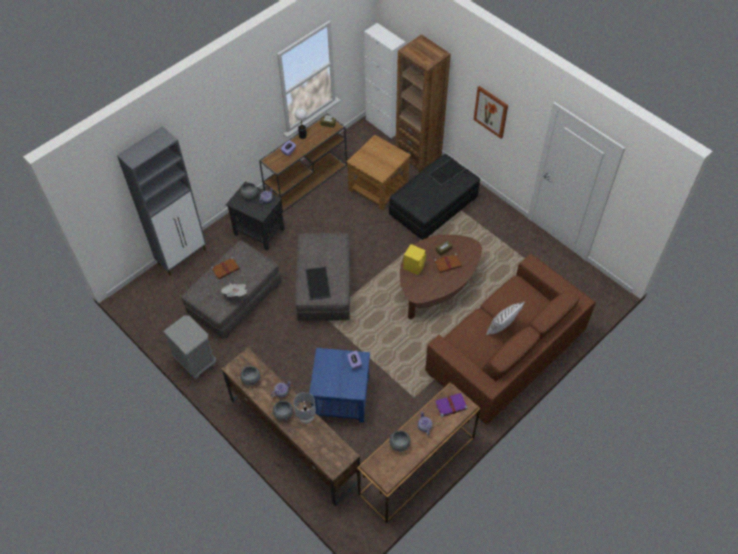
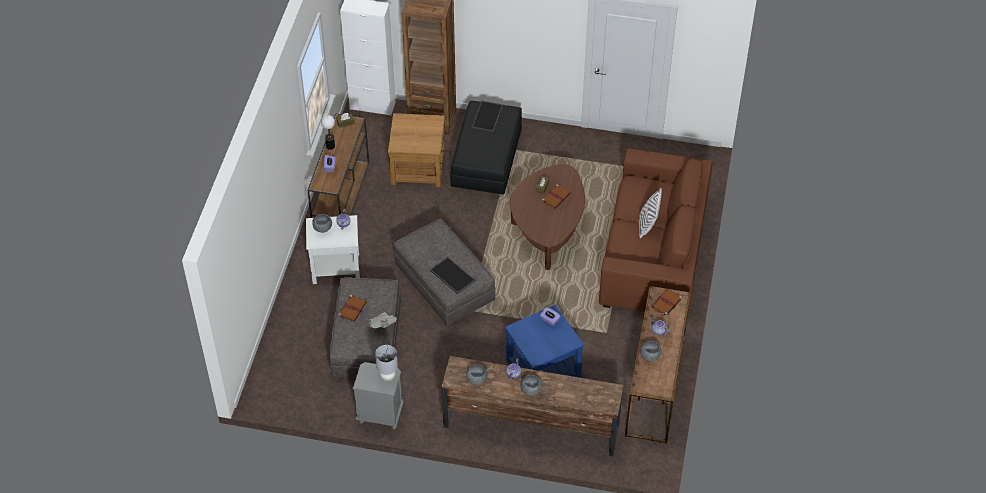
camera: 35 degrees left, 5 degrees down
(183, 257) = (279, 331): grey cabinet -> none
(258, 231) = (335, 268): black side table -> white side table
(307, 418) = (554, 382): grey table lamp -> grey table lamp (388, 376)
(414, 266) = (527, 215): yellow speaker -> none
(450, 405) = (666, 303): purple book -> brown book
(491, 112) = (514, 33): picture -> none

